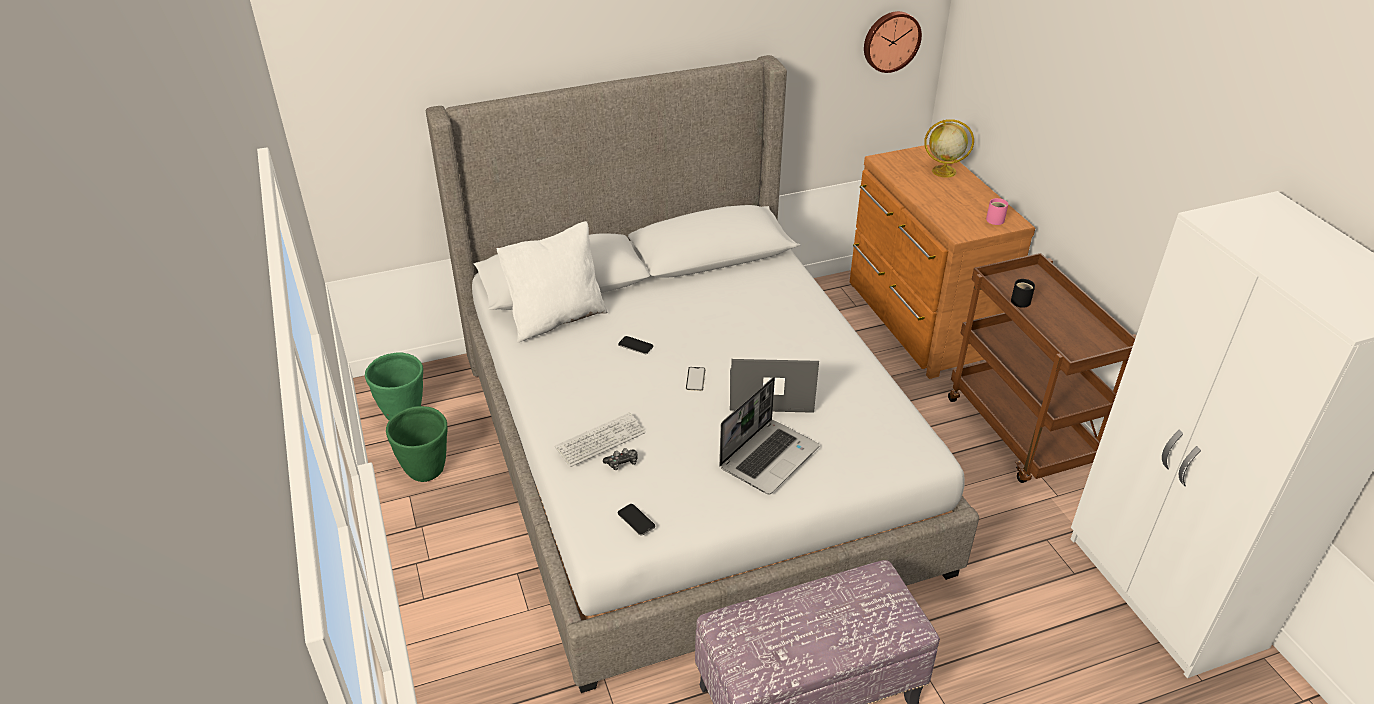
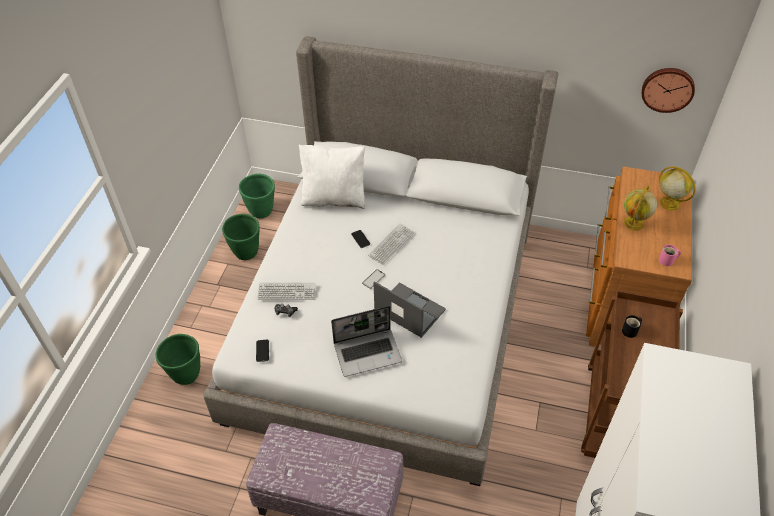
camera: 35 degrees right, 10 degrees up
(472, 660) = (186, 375): none -> green planter
(679, 335) = (391, 244): none -> keyboard
(931, 201) = (634, 224): none -> globe

